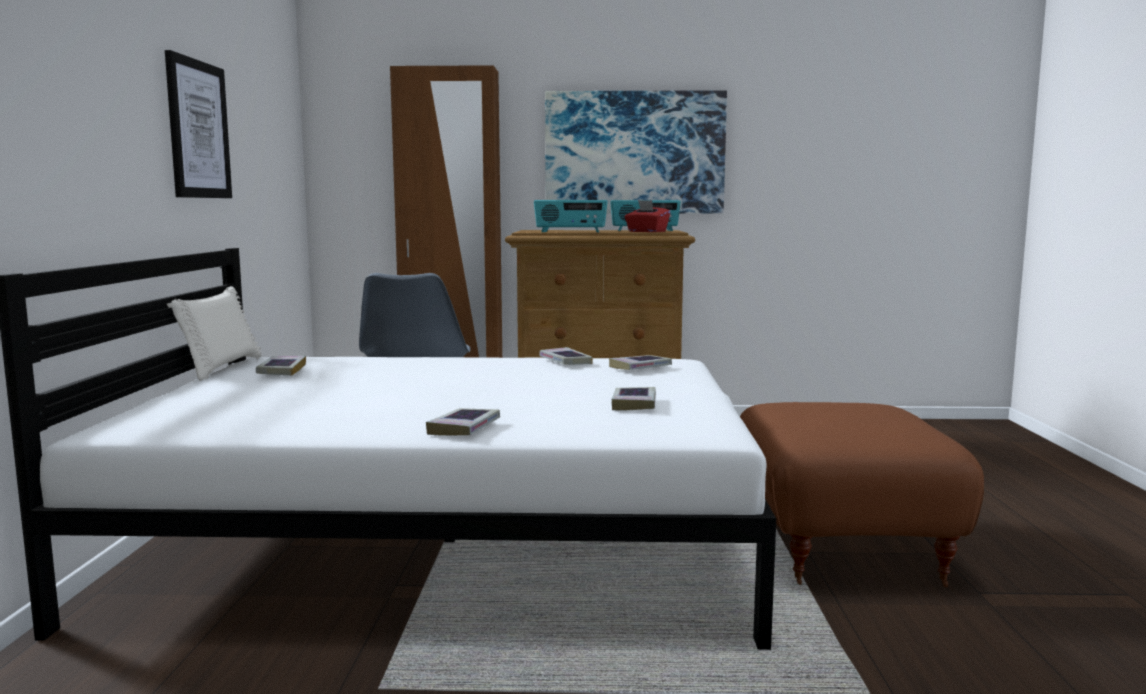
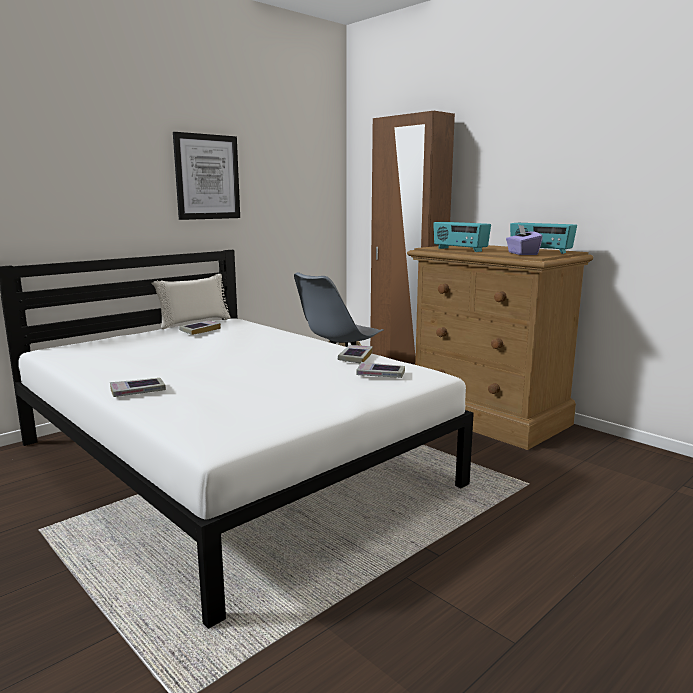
camera: 45 degrees right, 5 degrees up
(634, 153) = (556, 178): picture -> none
(634, 404) = (268, 403): book -> none
(646, 231) = (522, 254): red tissue box -> purple tissue box
(839, 546) = (441, 586): brown ottoman -> none

